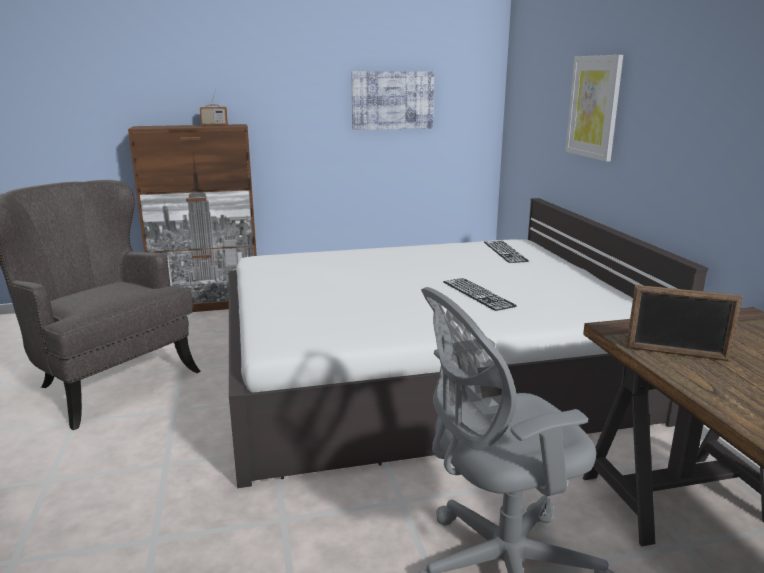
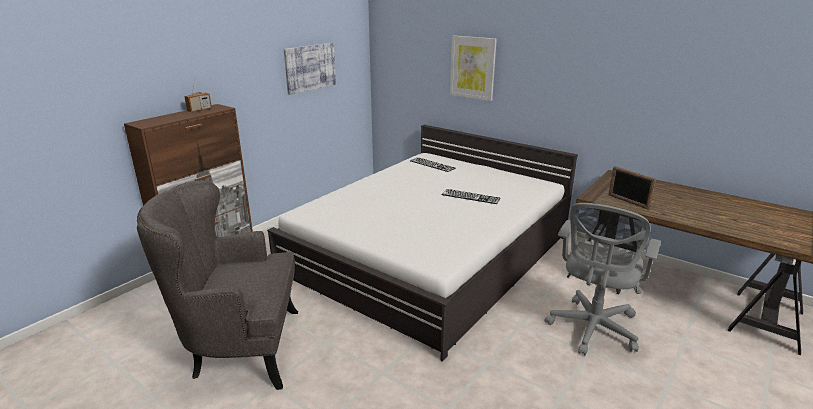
camera: 40 degrees left, 5 degrees up
(676, 354) = (628, 202): picture frame -> picture frame turned 75 degrees clockwise

